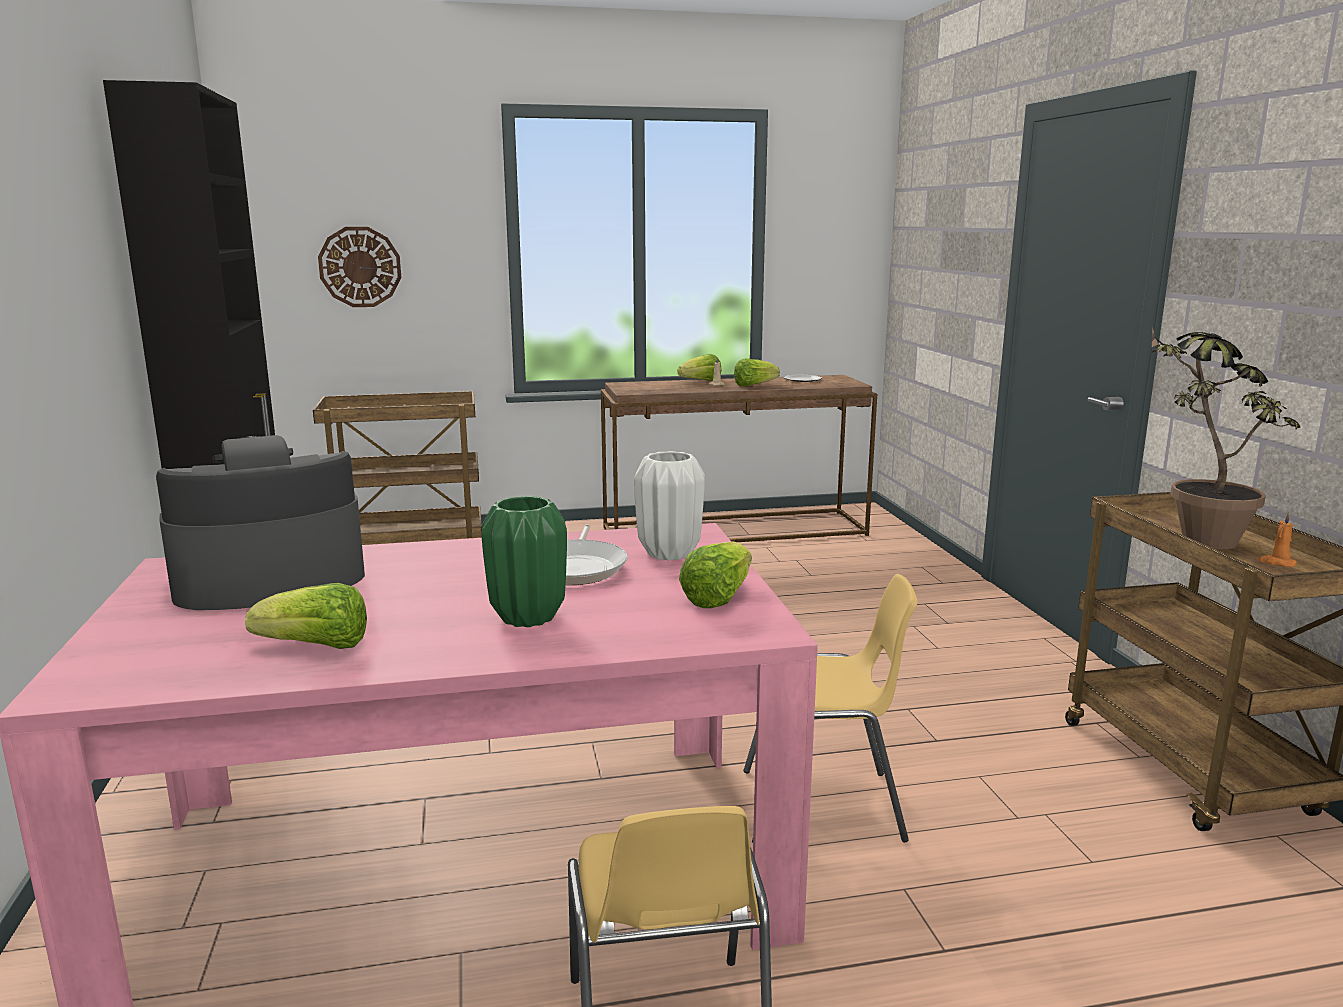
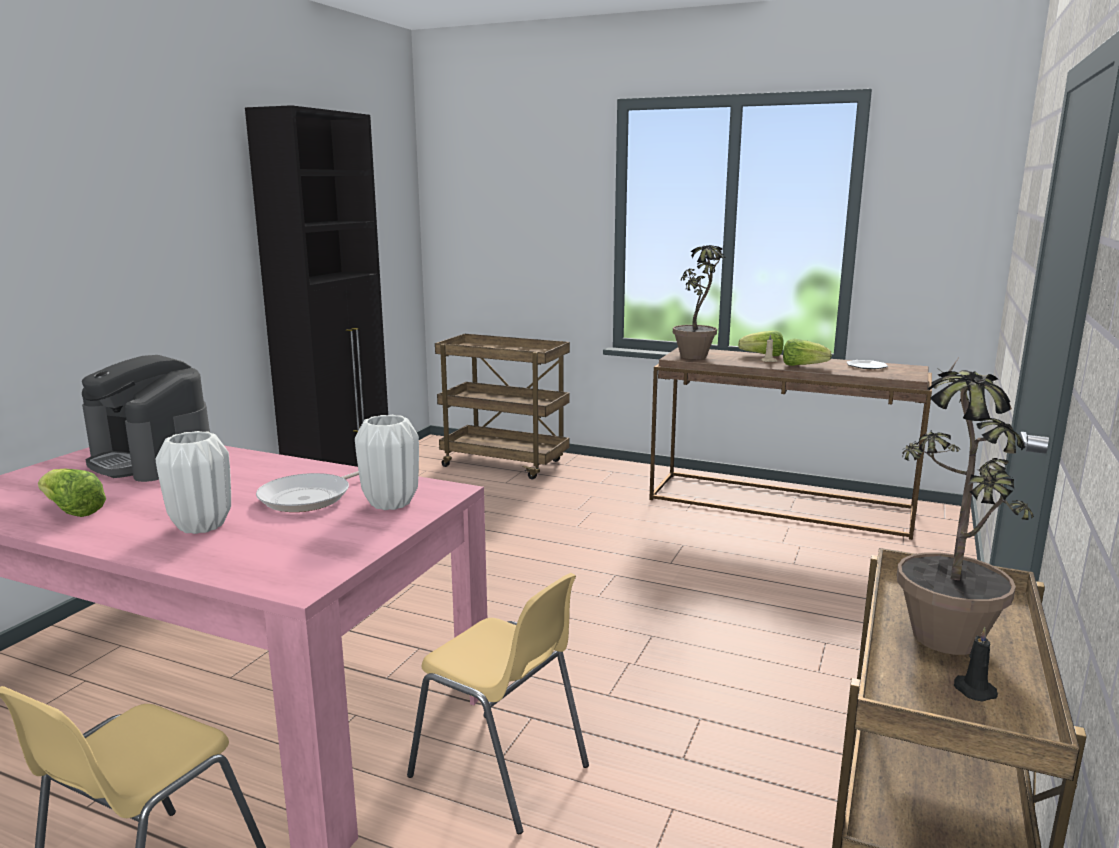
camera: 35 degrees right, 0 degrees up
(268, 579) = (152, 460): coffee machine -> coffee machine turned 150 degrees counterclockwise
(360, 267) = (505, 235): wall clock -> none
(529, 617) = (202, 526): green vase -> white vase
(643, 387) = (698, 355): none -> potted plant
(717, 597) = (335, 548): lettuce -> none
(1276, 563) = (972, 690): orange candle -> black candle

